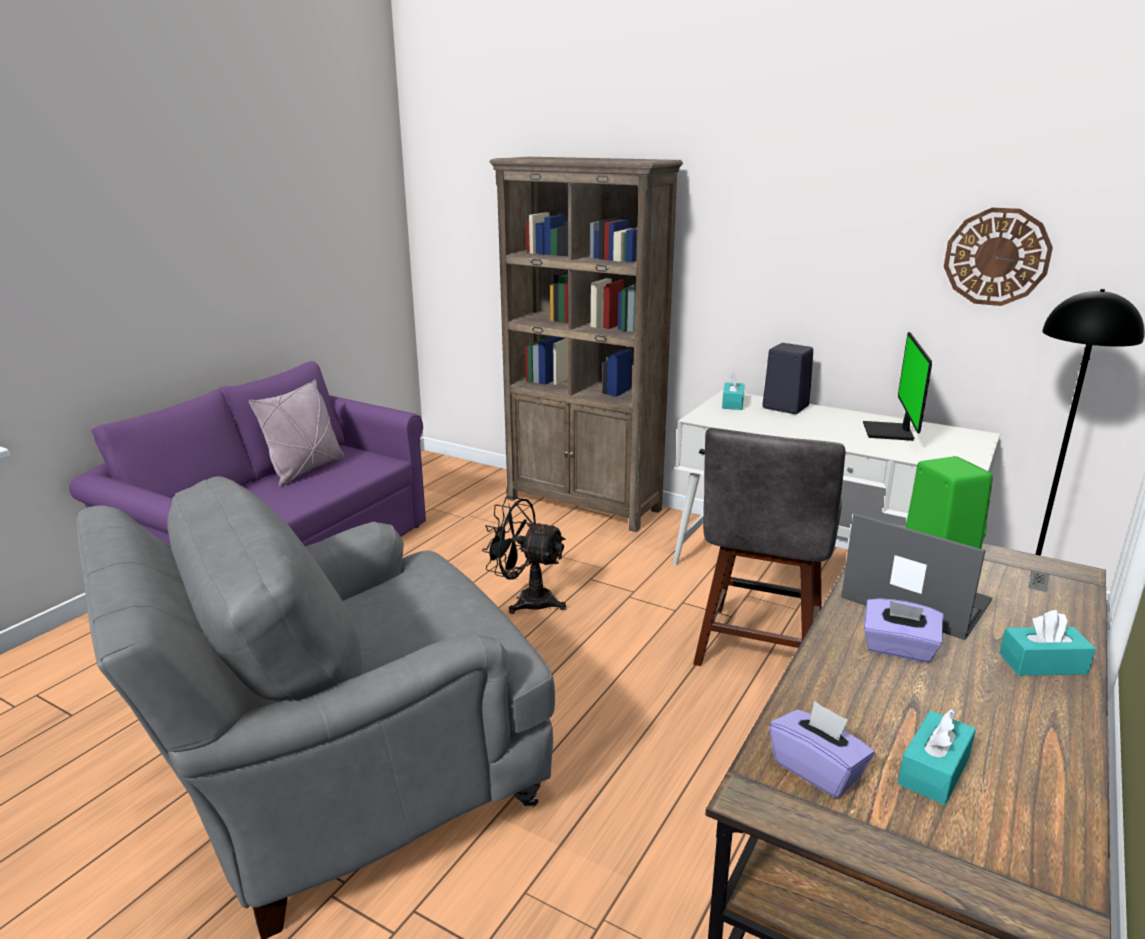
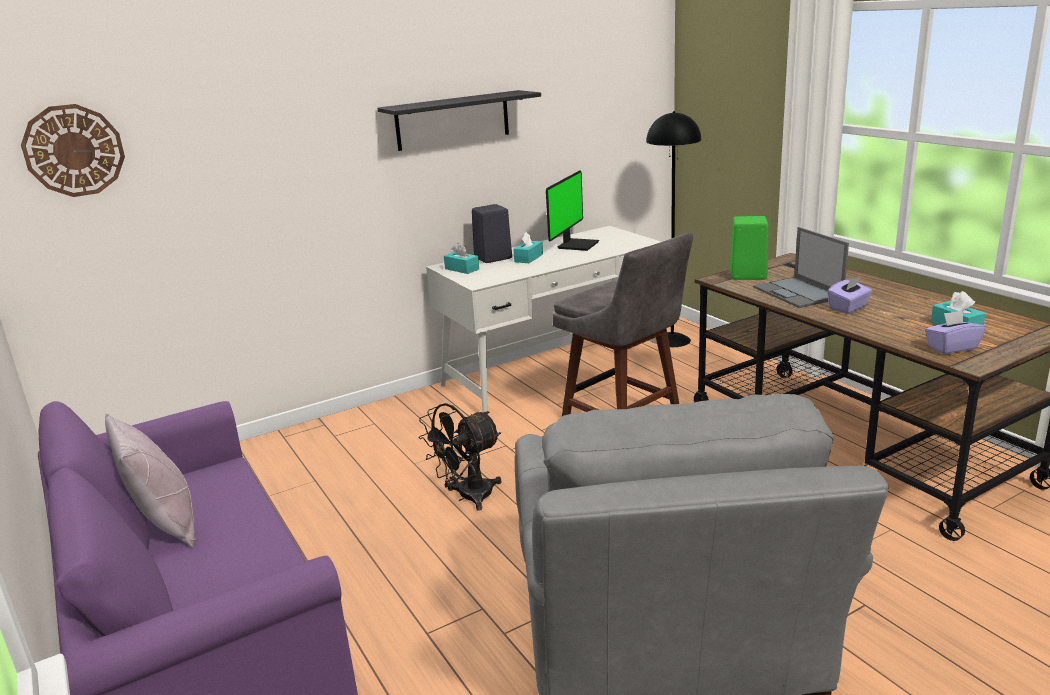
camera: 60 degrees left, 0 degrees up
(584, 504) = (335, 430): brown bookcase -> none
(792, 236) = (453, 120): none -> black shelf
(891, 432) = (576, 245): monitor -> monitor turned 105 degrees counterclockwise
(913, 599) = (798, 293): laptop -> laptop turned 90 degrees counterclockwise
(996, 257) = (582, 107): wall clock -> wall clock (74, 150)
(1042, 664) = (874, 286): turquoise tissue box -> turquoise tissue box (528, 258)

